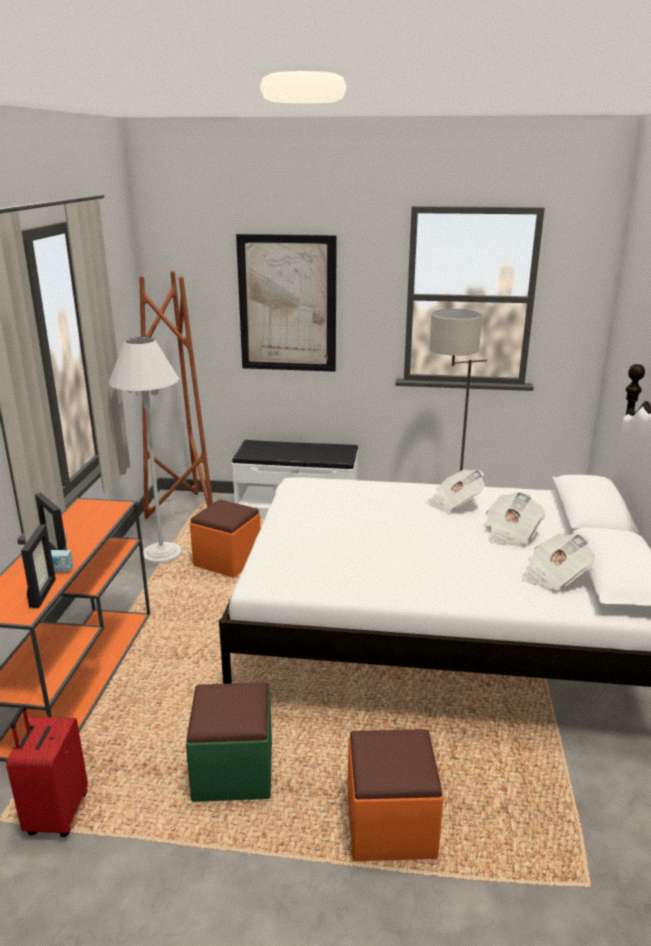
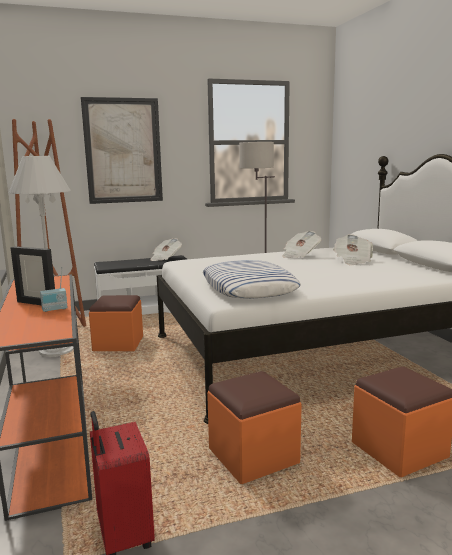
camera: 25 degrees left, 10 degrees down
(43, 593) = (57, 321): picture frame -> none
(233, 771) = (253, 456): green ottoman -> orange ottoman
(310, 564) = (249, 288): none -> pillow
(554, 577) = (406, 270): newspaper -> newspaper (165, 258)

